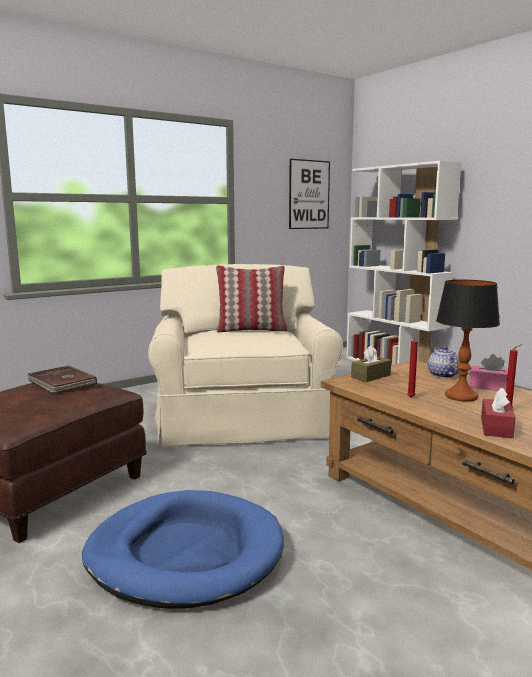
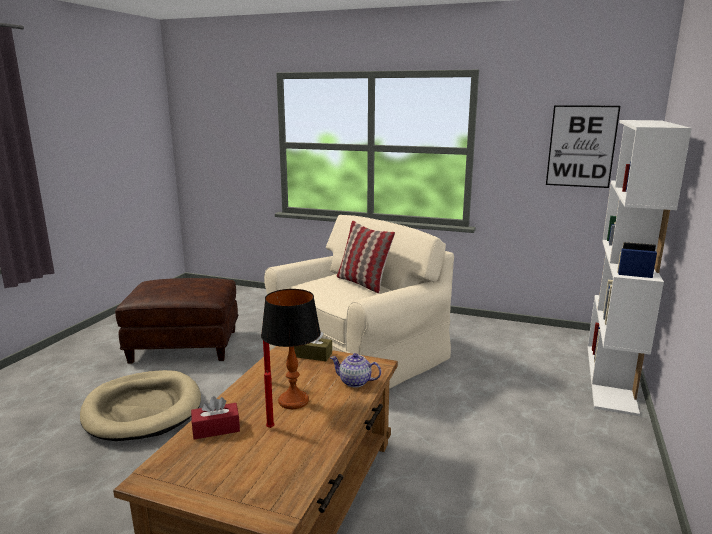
camera: 55 degrees right, 5 degrees up
(61, 383) = (199, 283): brown book -> none
(185, 553) = (143, 409): blue dog bed -> beige dog bed
(443, 375) = (355, 382): teapot -> teapot turned 120 degrees counterclockwise
(490, 387) = (341, 409): pink tissue box -> none

